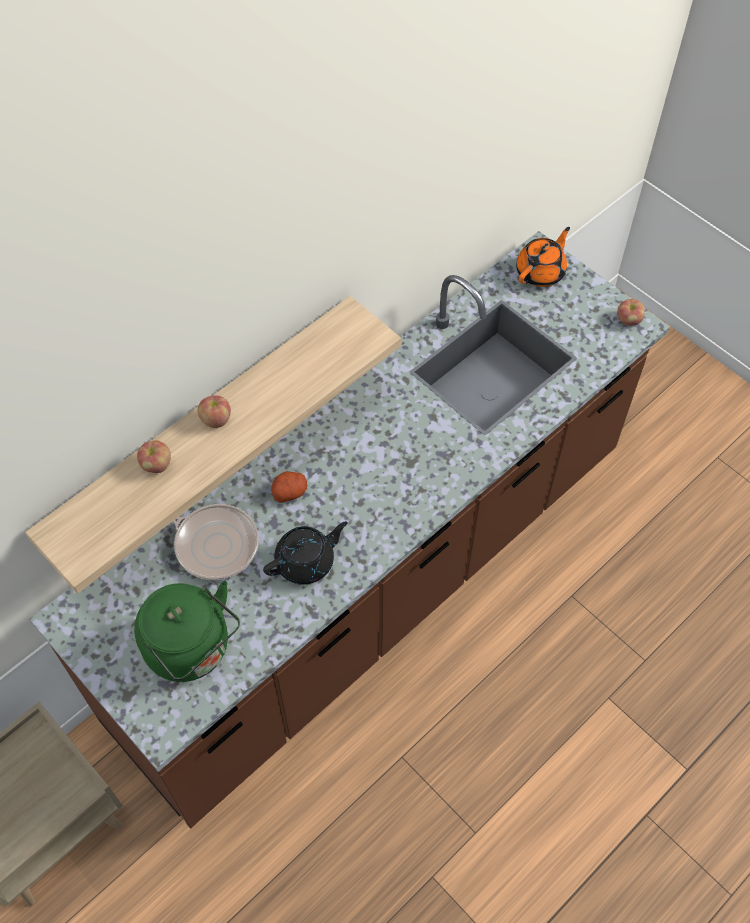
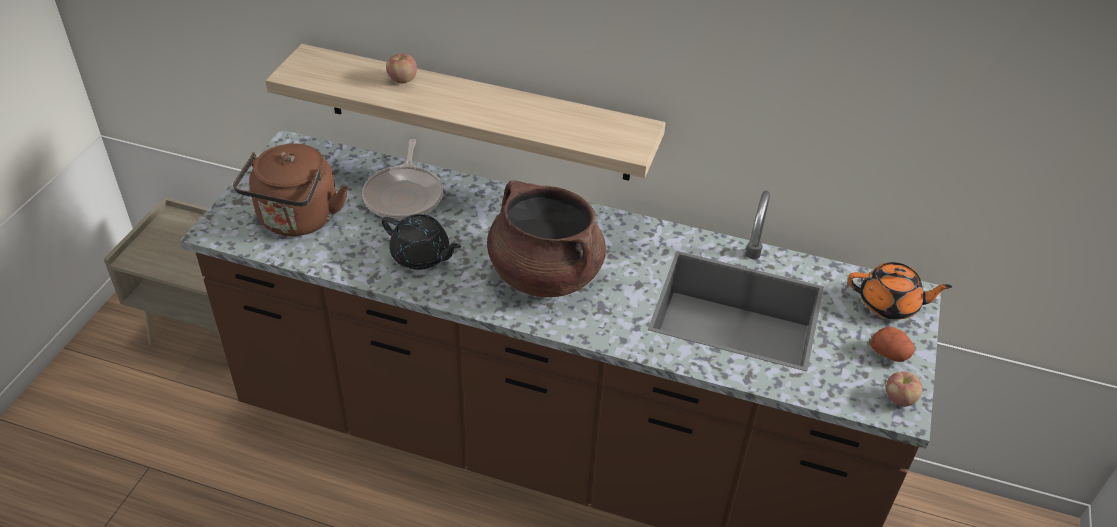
camera: 60 degrees right, 15 degrees down
(192, 650) = (297, 221): green kettle -> brown kettle
(216, 419) = (468, 93): apple -> none
(290, 491) = (486, 221): potato -> potato (890, 353)
(383, 477) = (544, 274): none -> brown cooking pot

